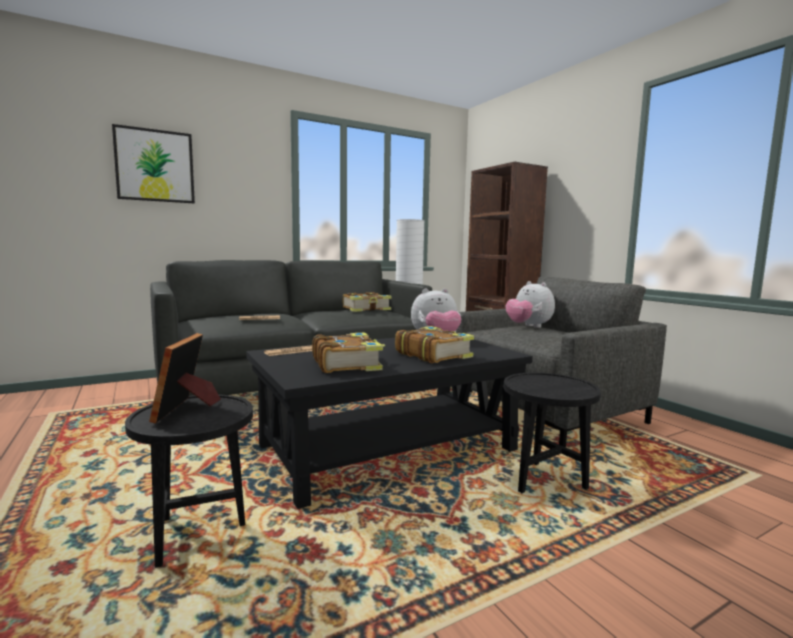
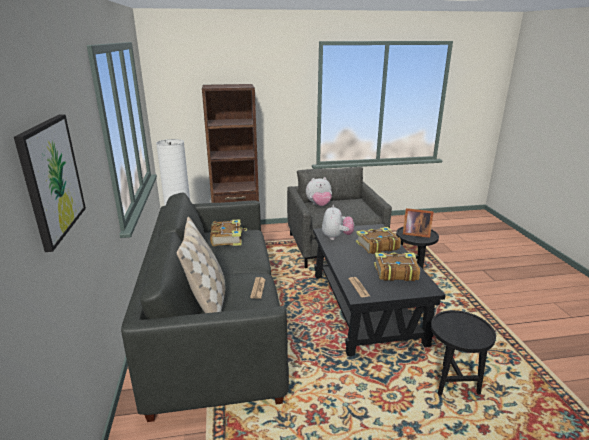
camera: 70 degrees left, 15 degrees up
(187, 408) = (458, 329): picture frame -> picture frame (415, 233)
(239, 314) = (207, 300): none -> beige pillow

